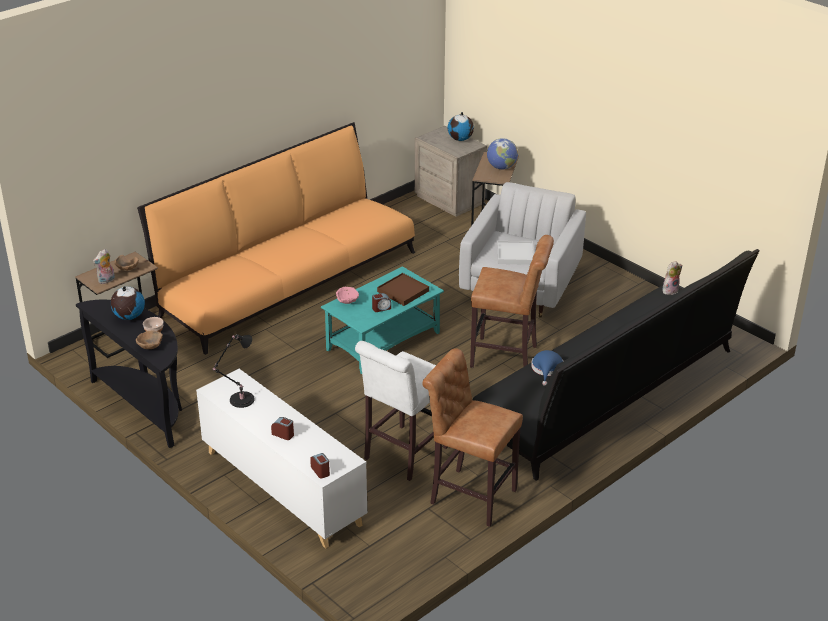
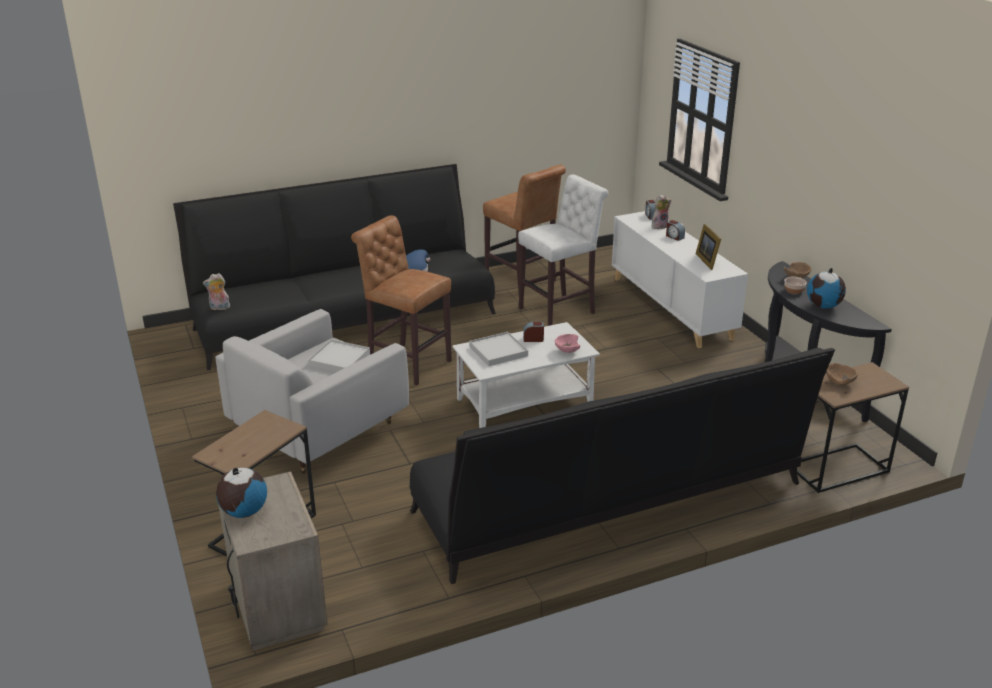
camera: 160 degrees left, 5 degrees down
(106, 281) = (864, 373): plush toy -> plush toy (659, 226)
(240, 400) = (708, 260): black table lamp -> picture frame
(287, 281) = (612, 503): orange sofa -> black sofa
(383, 341) = (524, 402): turquoise coffee table -> white coffee table
(403, 291) = (498, 351): brown tray -> white tray
(501, 167) = (243, 438): globe -> none

